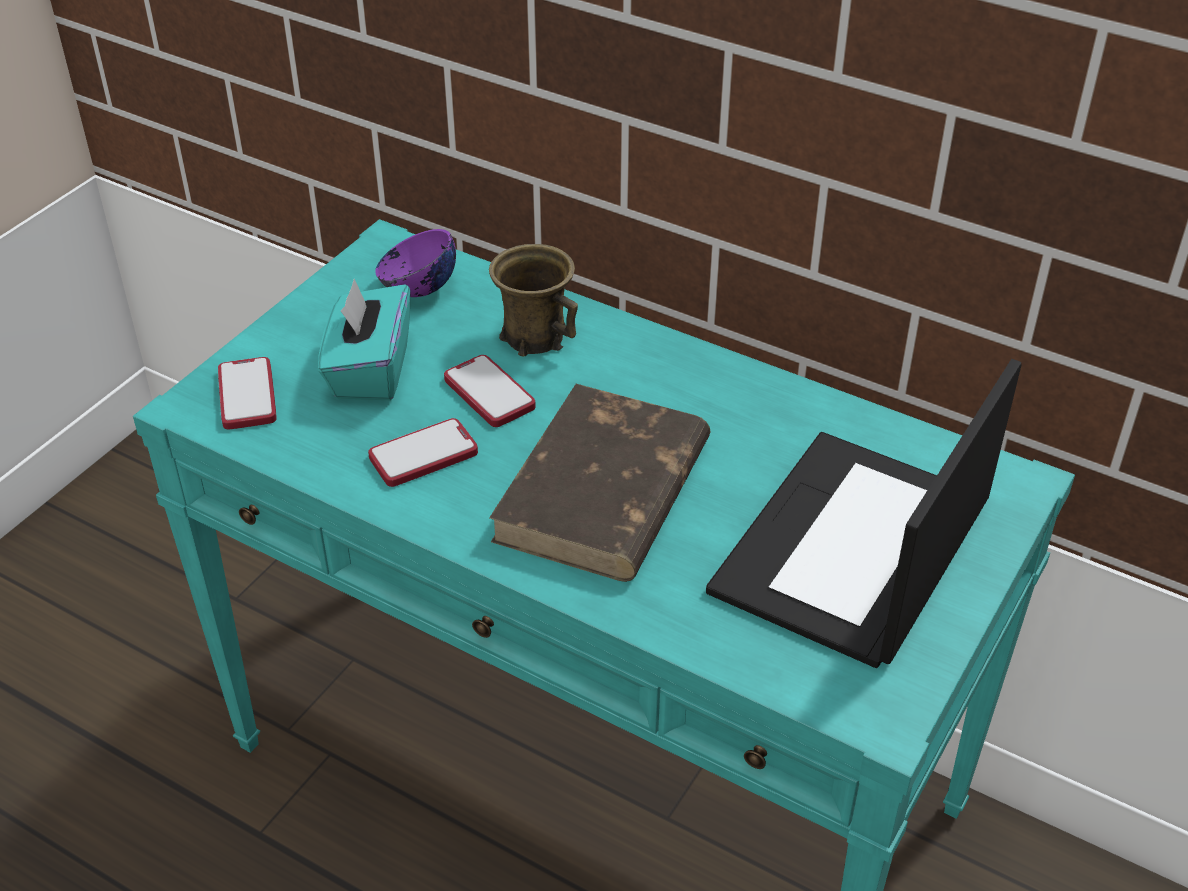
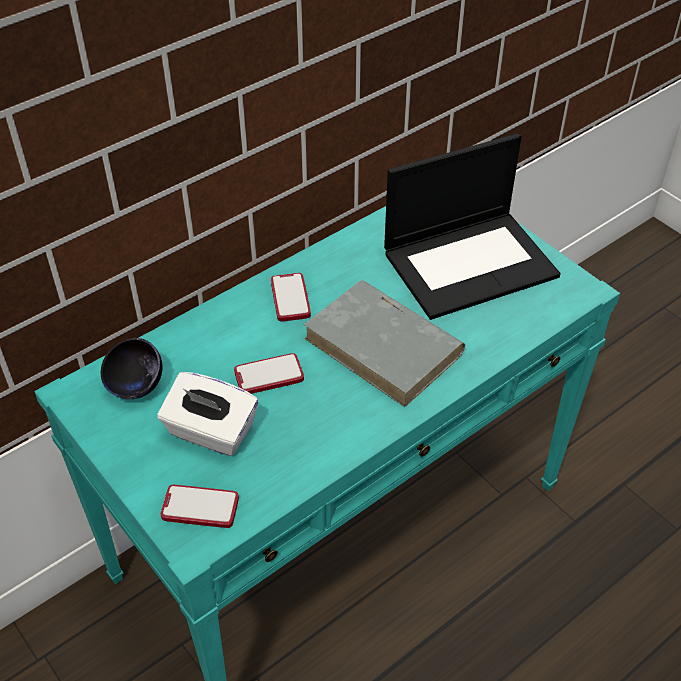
camera: 70 degrees left, 5 degrees up
(369, 370) = (210, 432): turquoise tissue box -> white tissue box
(418, 289) = (135, 386): purple bowl -> black bowl
(423, 455) = (312, 422): phone -> phone (290, 298)
(535, 336) = (224, 339): brown mug -> none
(602, 493) = (384, 346): brown book -> grey book
(853, 551) = (470, 263): laptop -> laptop turned 75 degrees counterclockwise

